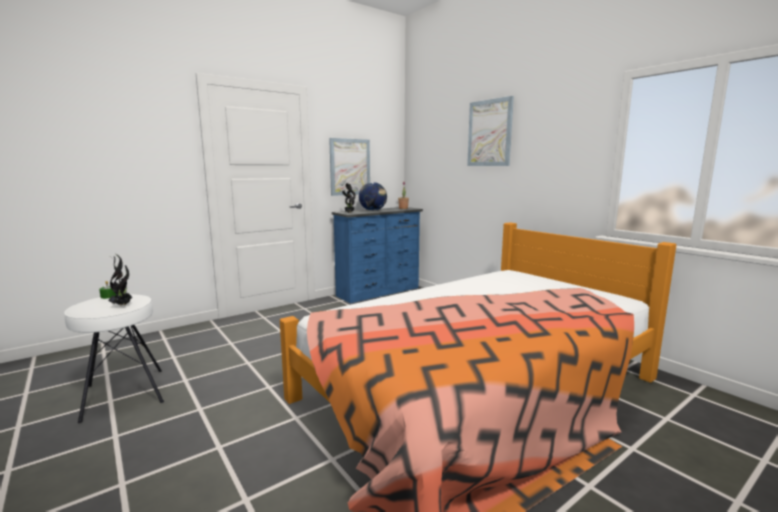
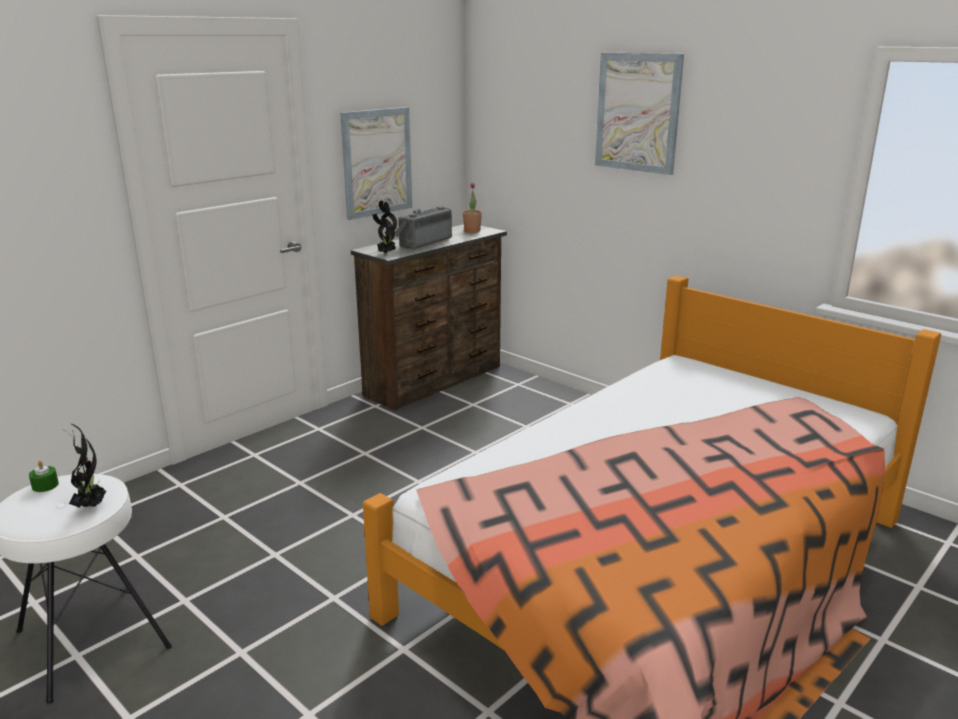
camera: 10 degrees left, 10 degrees up
(373, 210) = (423, 242): globe -> radio
(379, 292) = (436, 381): blue dresser -> brown dresser

